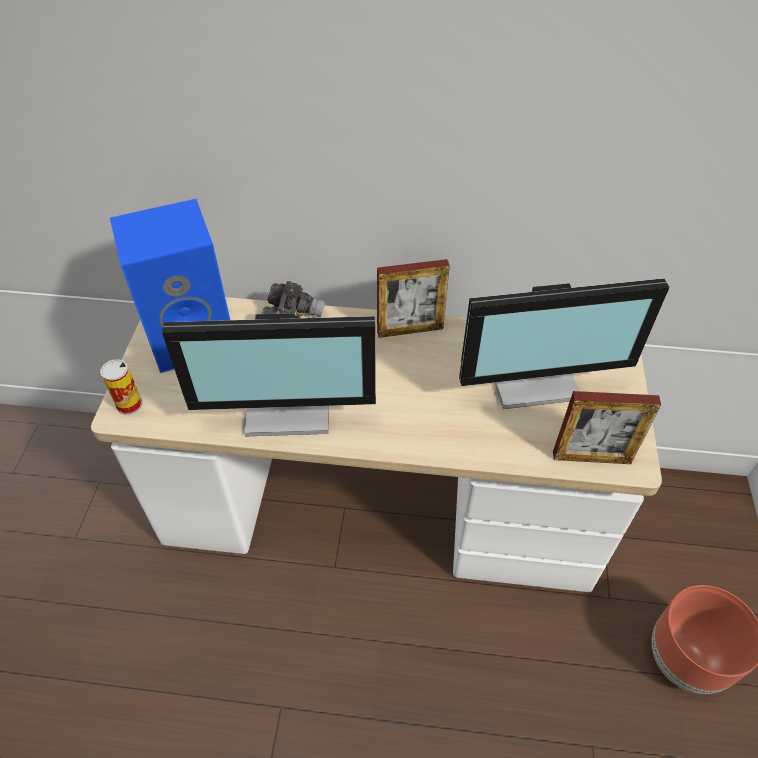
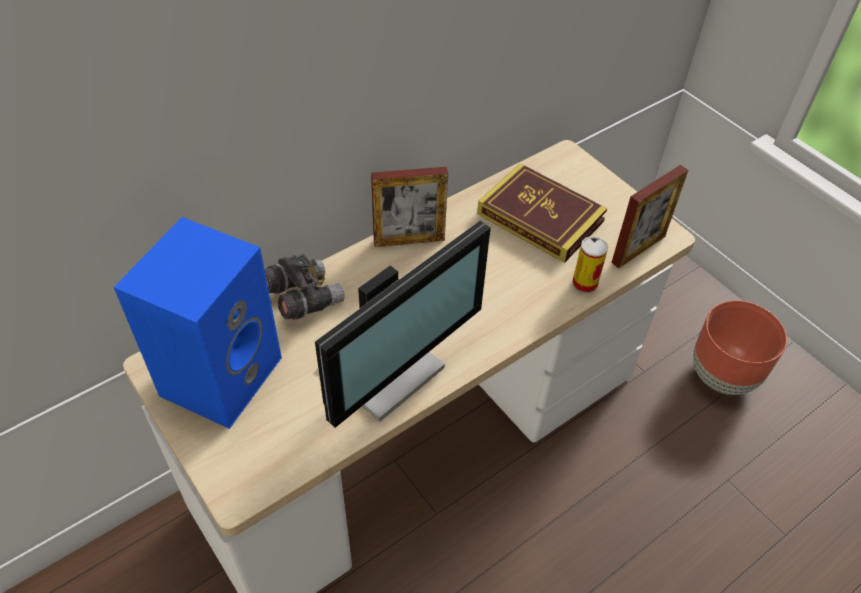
camera: 45 degrees left, 0 degrees up
(129, 404) = (236, 478): can -> can (584, 284)
(410, 330) = (409, 240): picture frame -> picture frame turned 45 degrees clockwise
(533, 377) = (540, 217): monitor -> book

